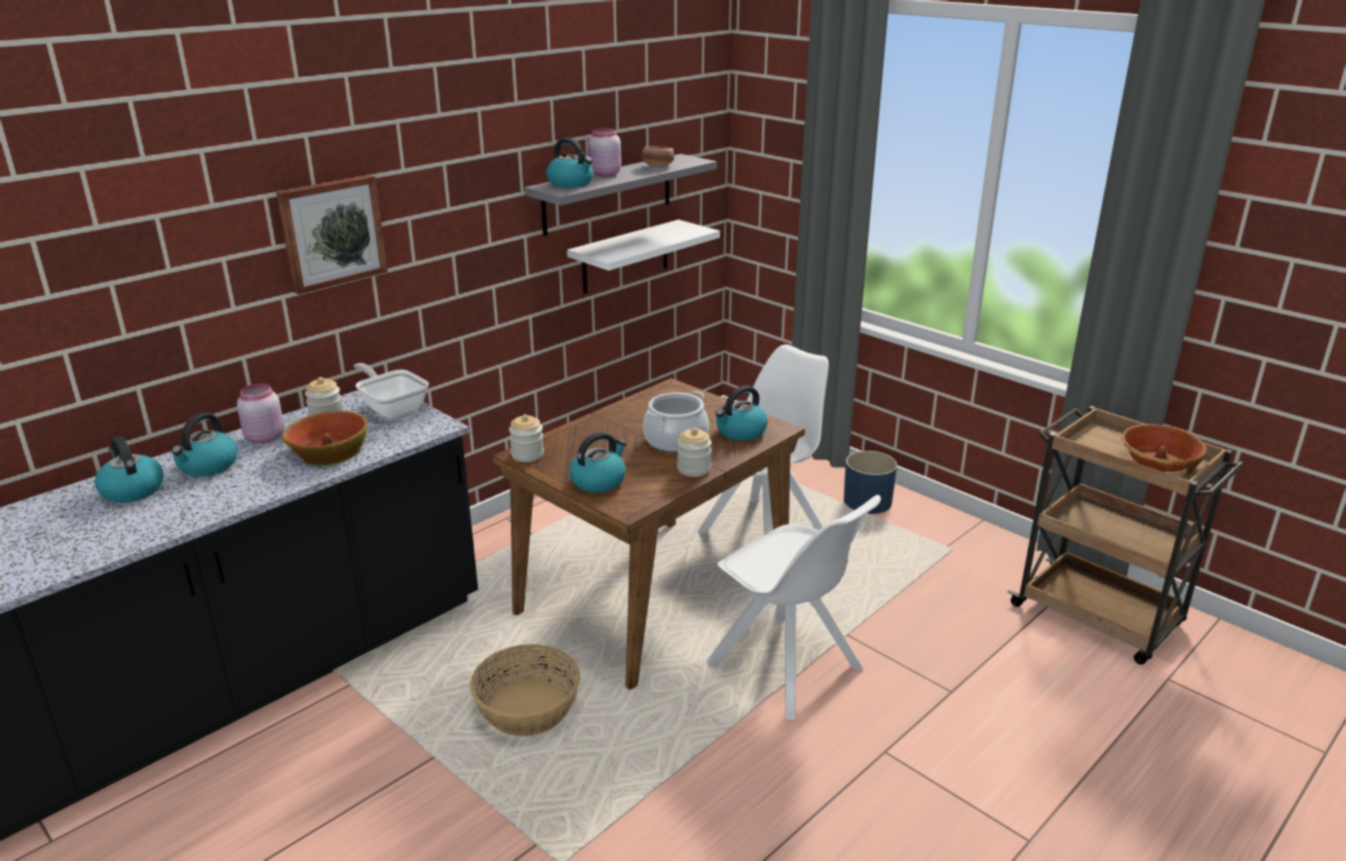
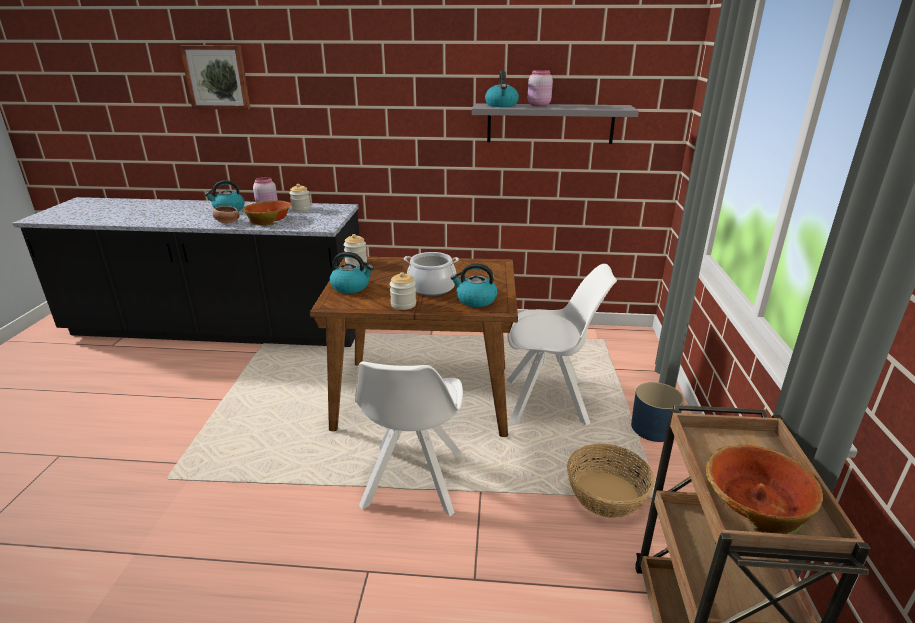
camera: 50 degrees right, 0 degrees up
(132, 490) = (193, 208): kettle -> none
(332, 233) = (332, 104): picture -> picture (217, 77)
(392, 408) = (330, 214): frying pan -> none
(527, 708) = (283, 406): basket -> basket (606, 494)
(625, 257) = (562, 175): white shelf -> none
(657, 167) = (584, 107): bowl -> bowl (227, 222)

